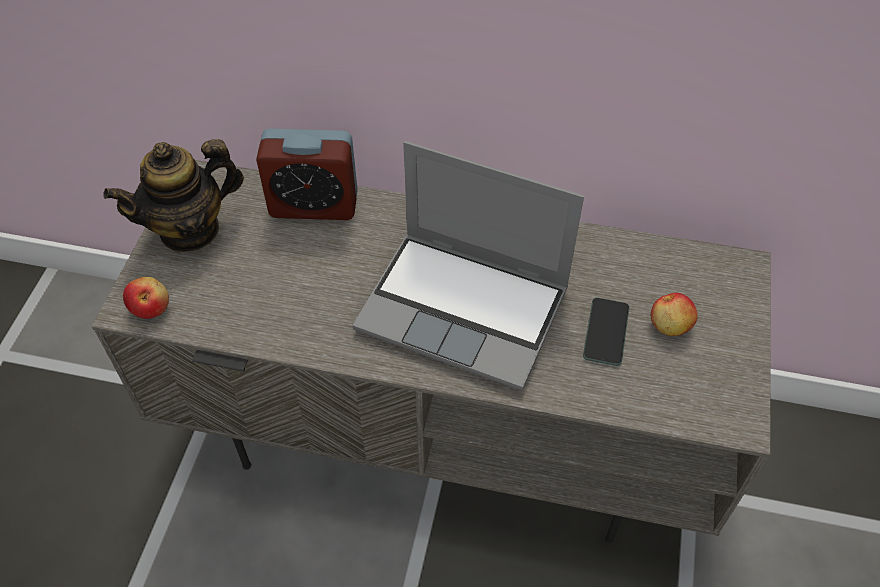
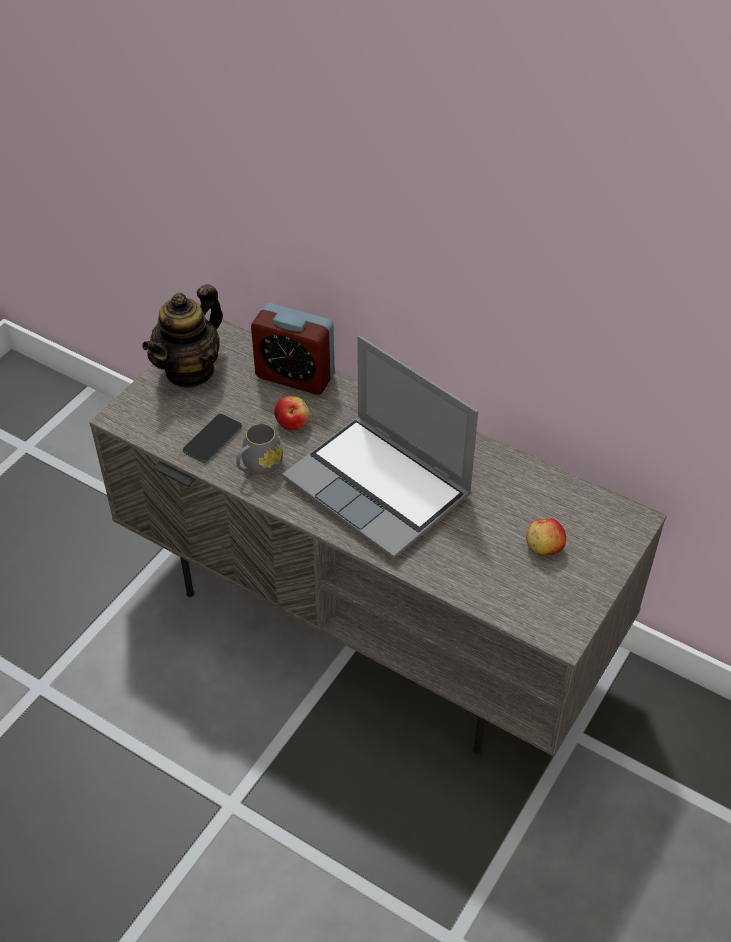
camera: 20 degrees right, 5 degrees down
(150, 307) = (137, 420): apple -> apple (292, 422)
(190, 230) = (190, 370): teapot -> teapot turned 45 degrees counterclockwise
(318, 322) = (258, 466): none -> grey mug
(606, 332) = (487, 537): phone -> phone (212, 439)

